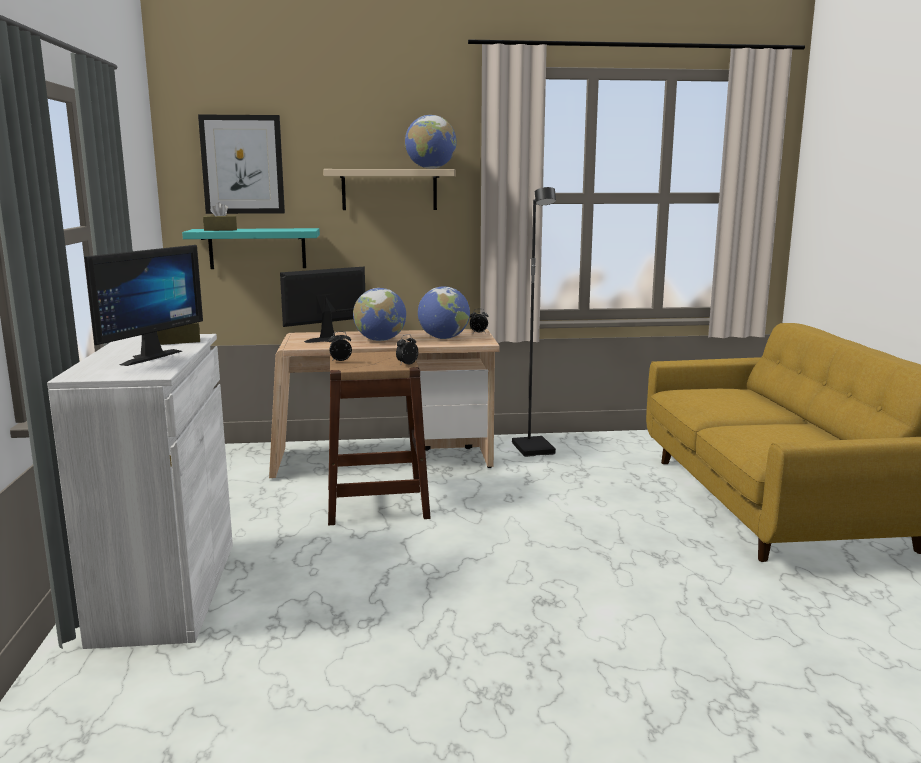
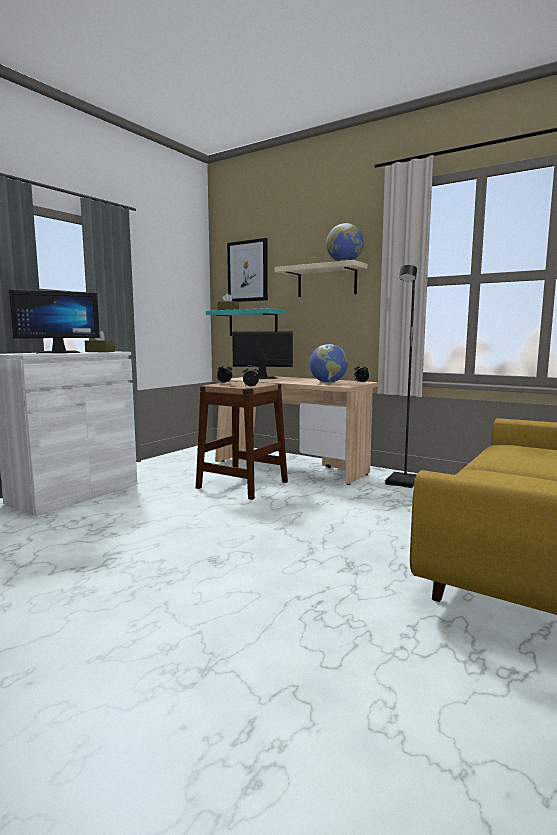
camera: 40 degrees right, 5 degrees down
(380, 340) = (287, 380): globe -> none

